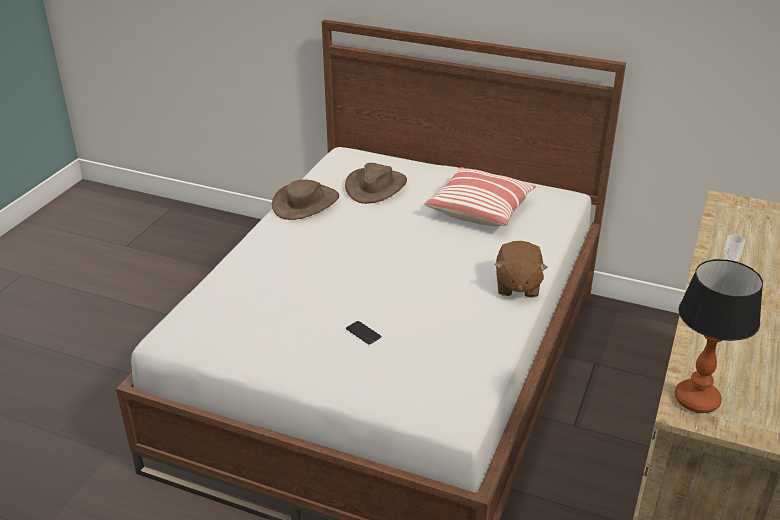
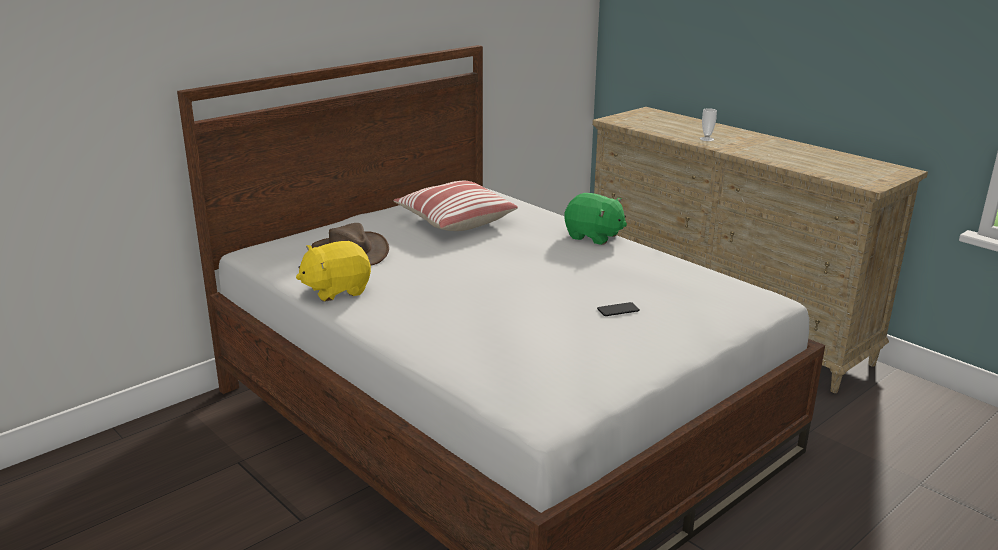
camera: 65 degrees left, 10 degrees down
(306, 203) = (336, 290): brown hat -> yellow plush toy
(517, 286) = (593, 236): brown plush toy -> green plush toy
(696, 400) = (859, 179): table lamp -> none

